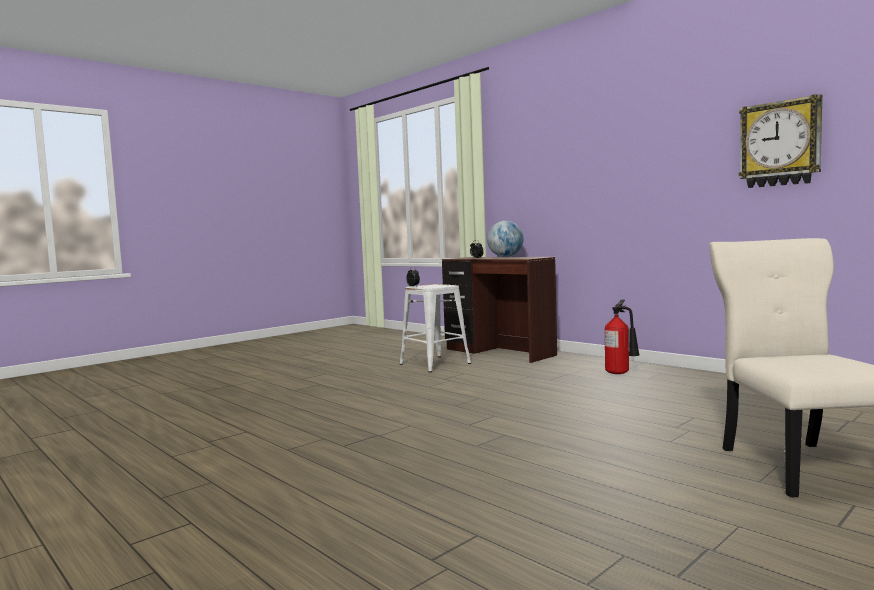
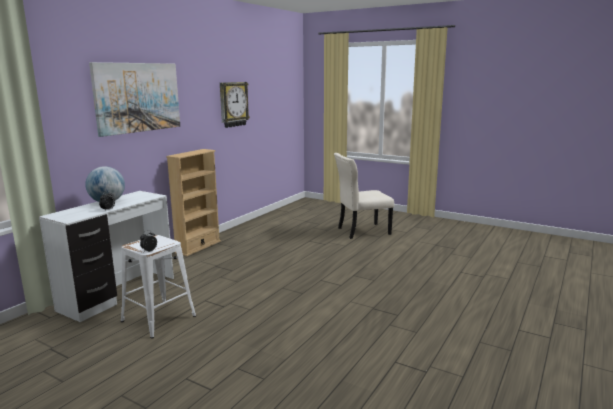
camera: 105 degrees left, 10 degrees up
(498, 352) = (119, 294): brown desk -> white desk
(589, 149) = (138, 97): none -> picture
(621, 373) = (217, 252): fire extinguisher -> none
(643, 366) = (198, 247): none -> beige bookcase

